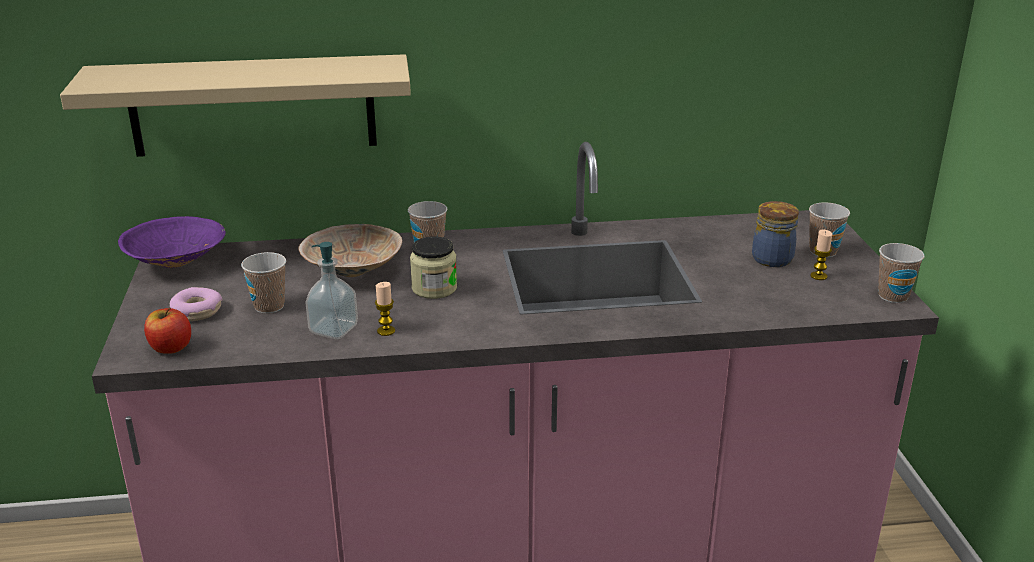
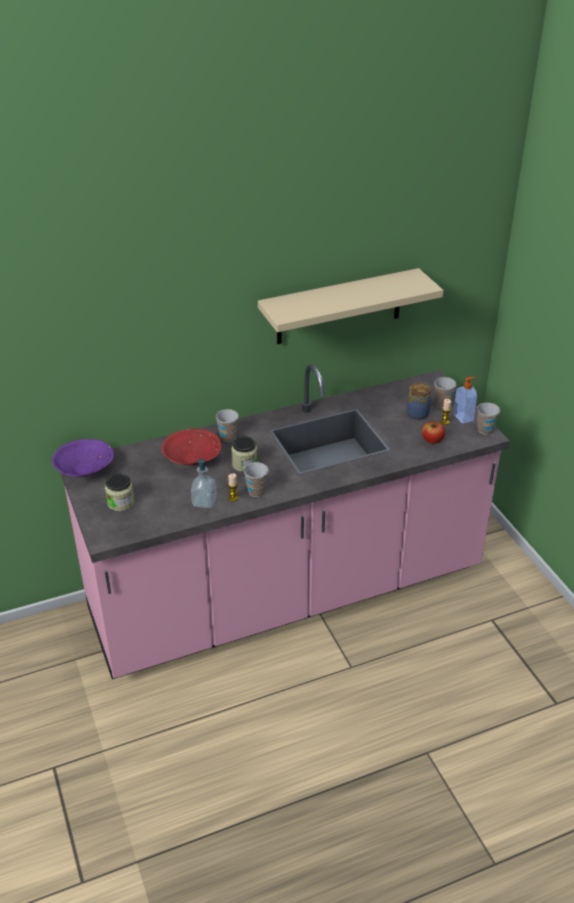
camera: 15 degrees left, 10 degrees up
(170, 347) = (122, 529): apple -> apple (432, 440)
(197, 311) = (121, 503): donut -> jar
(253, 105) = (118, 372): beige shelf -> beige shelf (339, 307)
(269, 306) = (159, 492): cup -> cup (256, 491)
(353, 270) = (192, 459): beige bowl -> red bowl
(857, 274) = (463, 417): none -> soap dispenser

